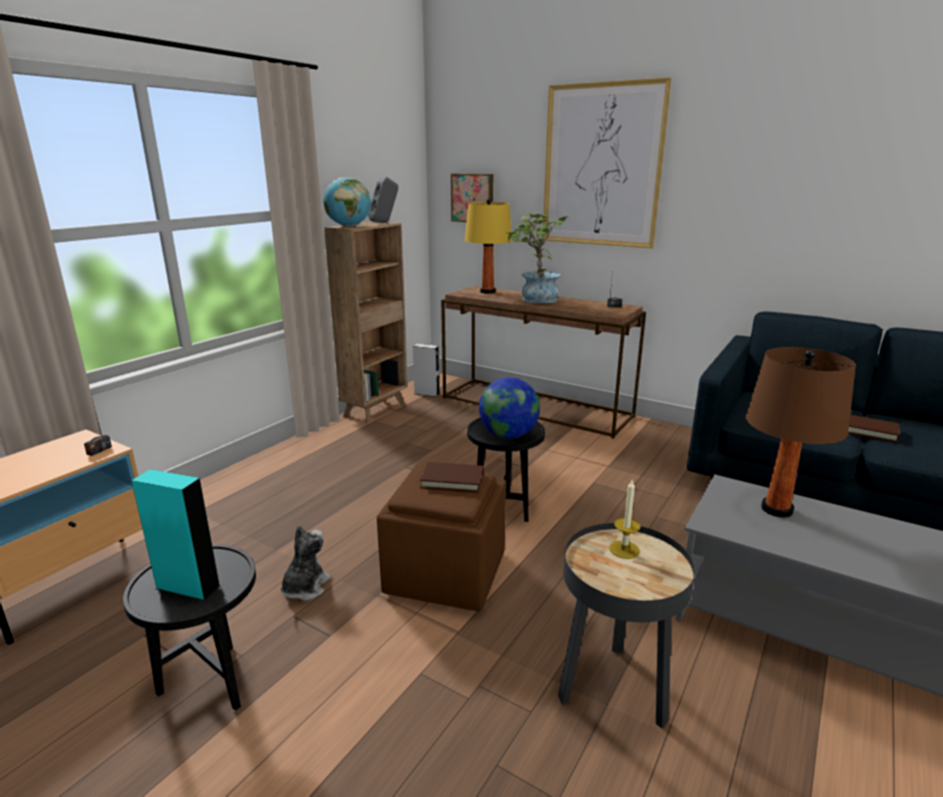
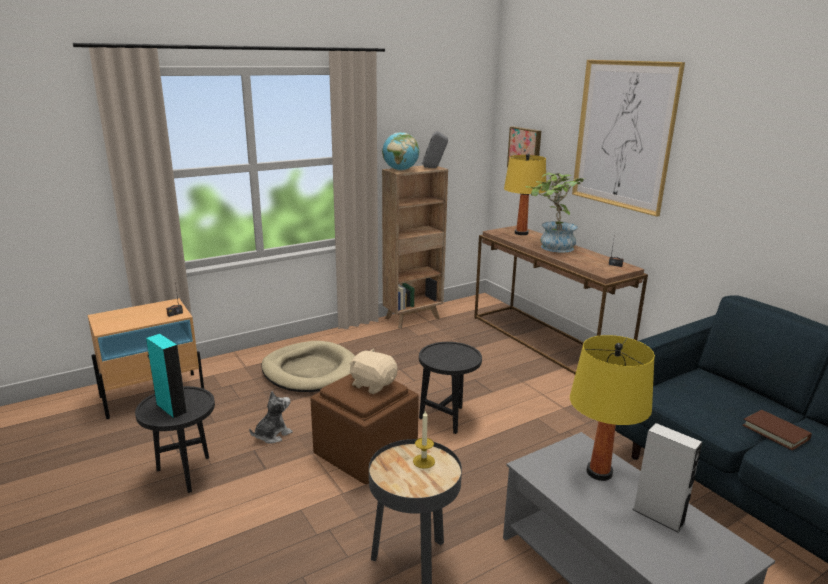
camera: 25 degrees right, 0 degrees up
(295, 495) = (310, 371): none -> beige dog bed
(427, 393) = (464, 312): grey speaker -> grey speaker (658, 516)
(452, 480) = (373, 384): brown book -> beige plush toy
(508, 435) = (446, 361): globe -> none
(777, 509) = (599, 473): brown table lamp -> yellow table lamp

